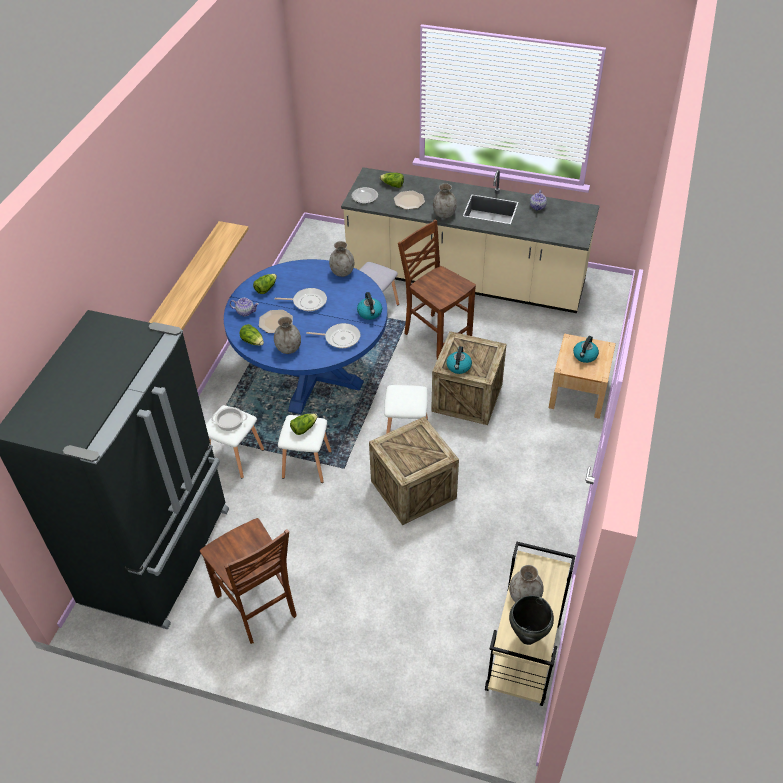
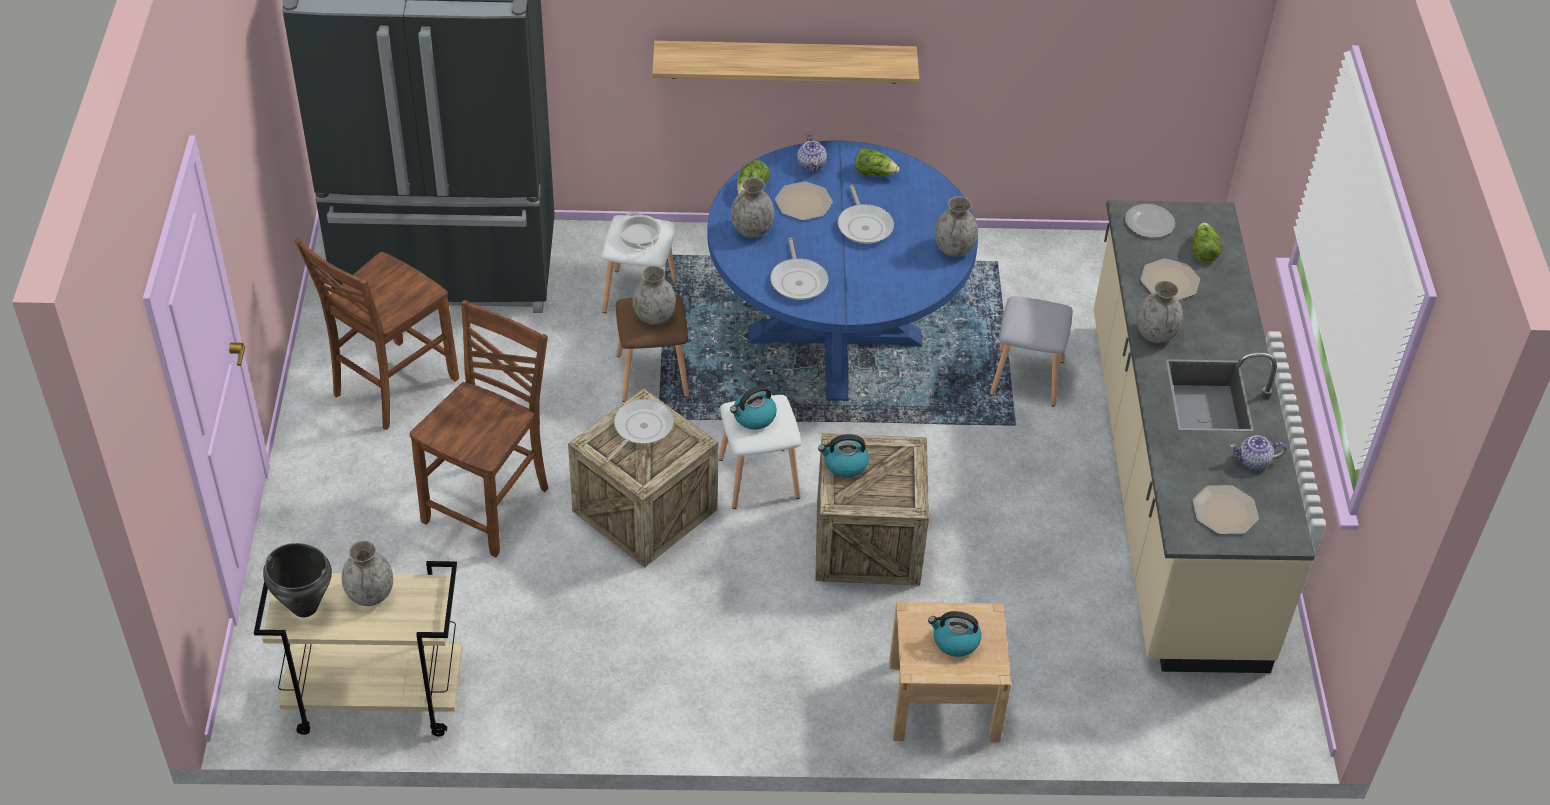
camera: 70 degrees right, 0 degrees up
(304, 428) = (654, 316): lettuce -> grey vase
(306, 464) = (651, 374): white stool -> brown stool
(370, 313) = (870, 302): kettle -> kettle (753, 417)
(402, 449) = (640, 429): none -> frying pan
(436, 336) = (998, 472): brown chair -> brown chair (490, 505)
(566, 223) = (1225, 511): none -> plate

